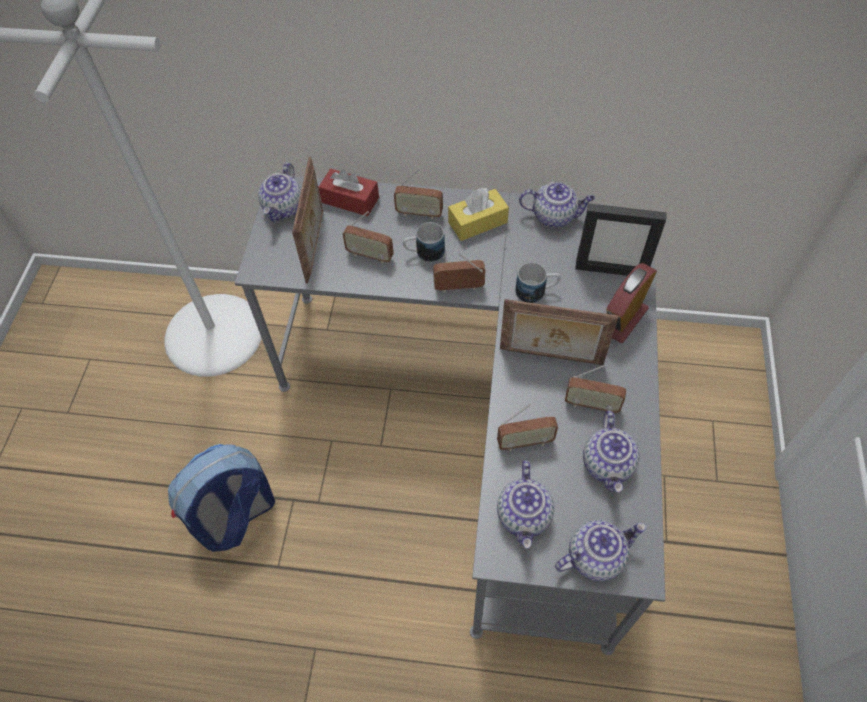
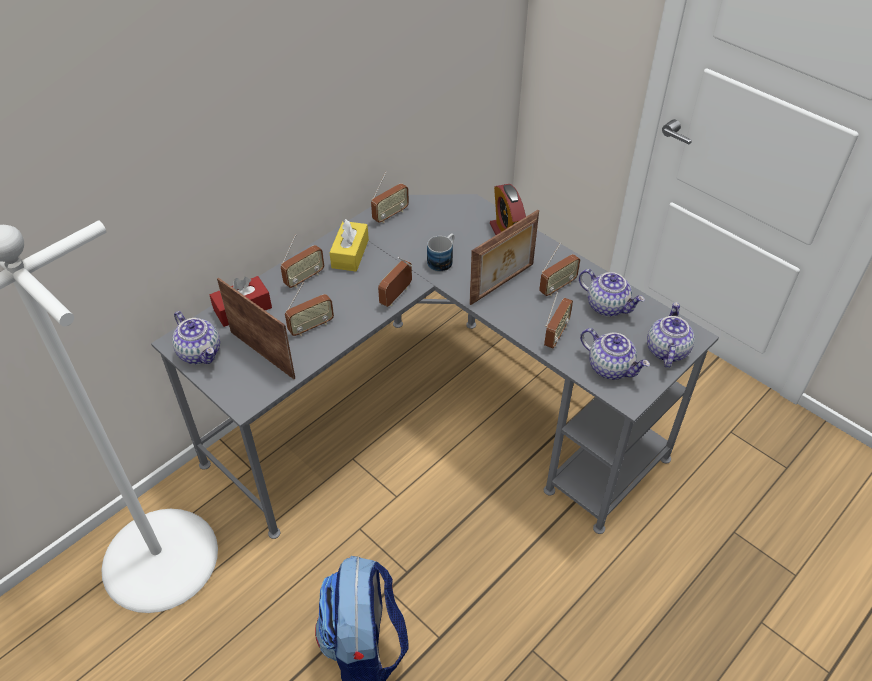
camera: 55 degrees left, 10 degrees down
(424, 253) = (344, 296): mug -> none
(554, 216) = (390, 215): teapot -> radio
(611, 268) = (462, 216): picture frame -> none

